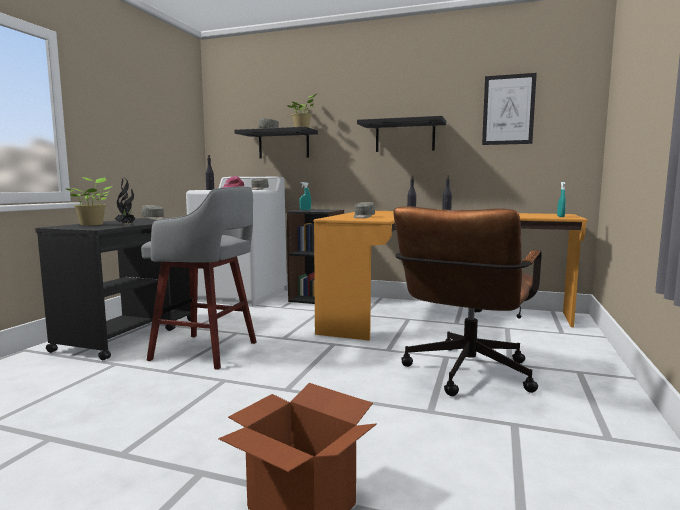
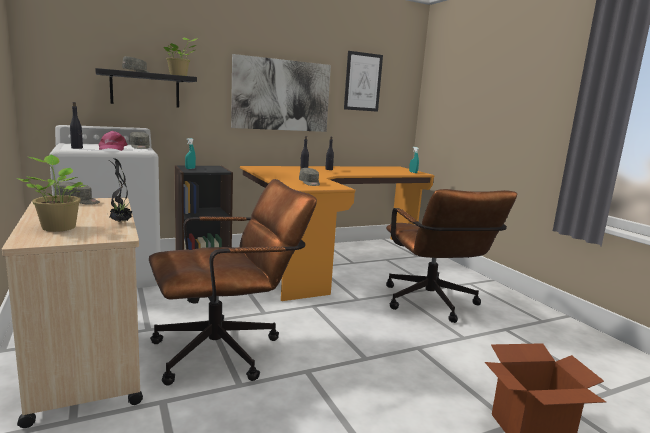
camera: 45 degrees left, 5 degrees up
(130, 334) = (87, 362): black cart -> beige cart
(207, 351) = (228, 350): grey stool -> brown office chair
(405, 136) = (281, 95): black shelf -> picture

